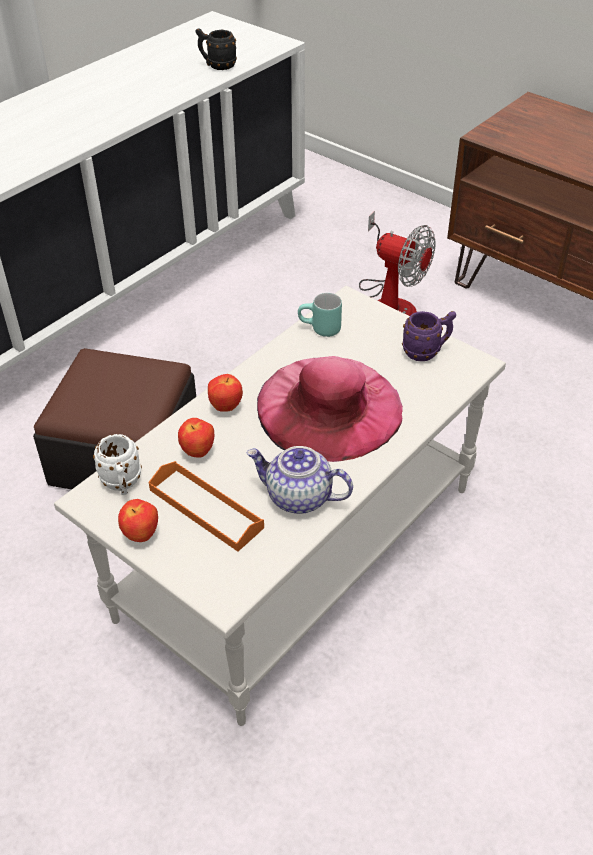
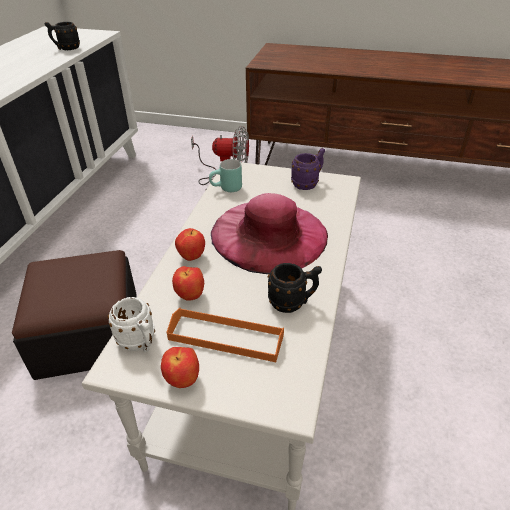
camera: 25 degrees left, 5 degrees down
(298, 497) = (293, 302): teapot -> black mug

